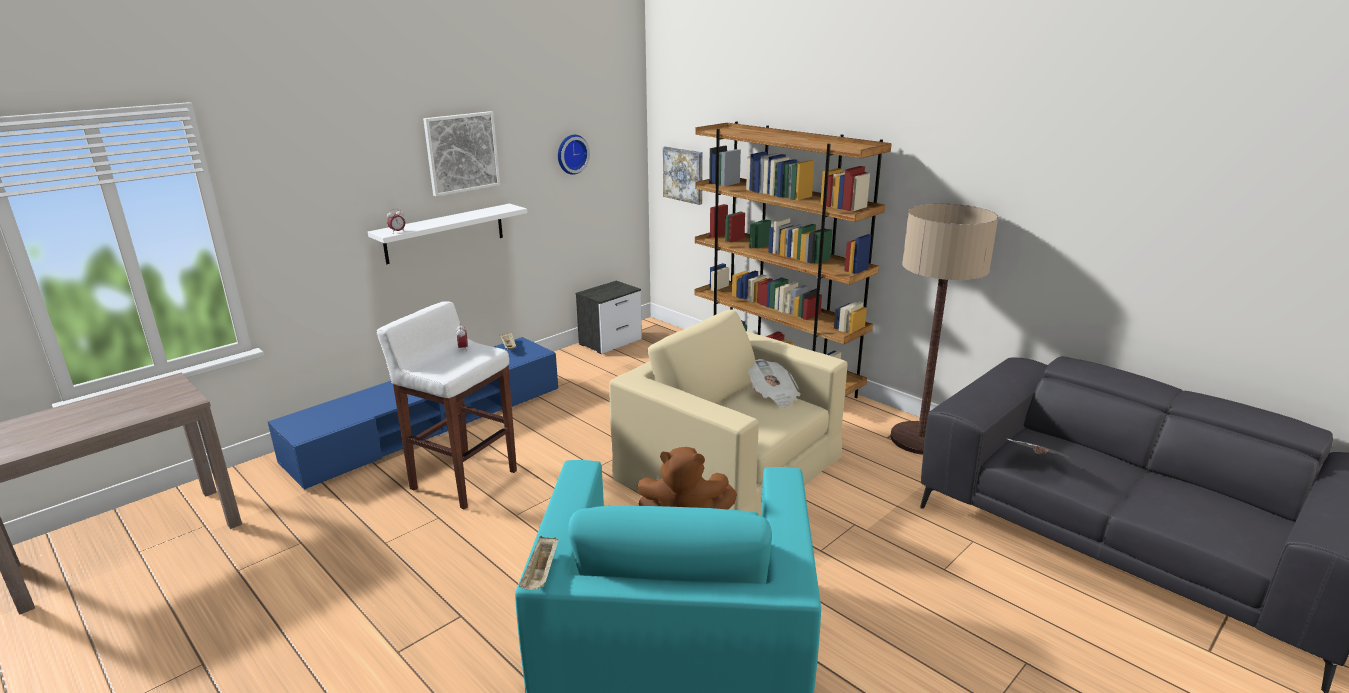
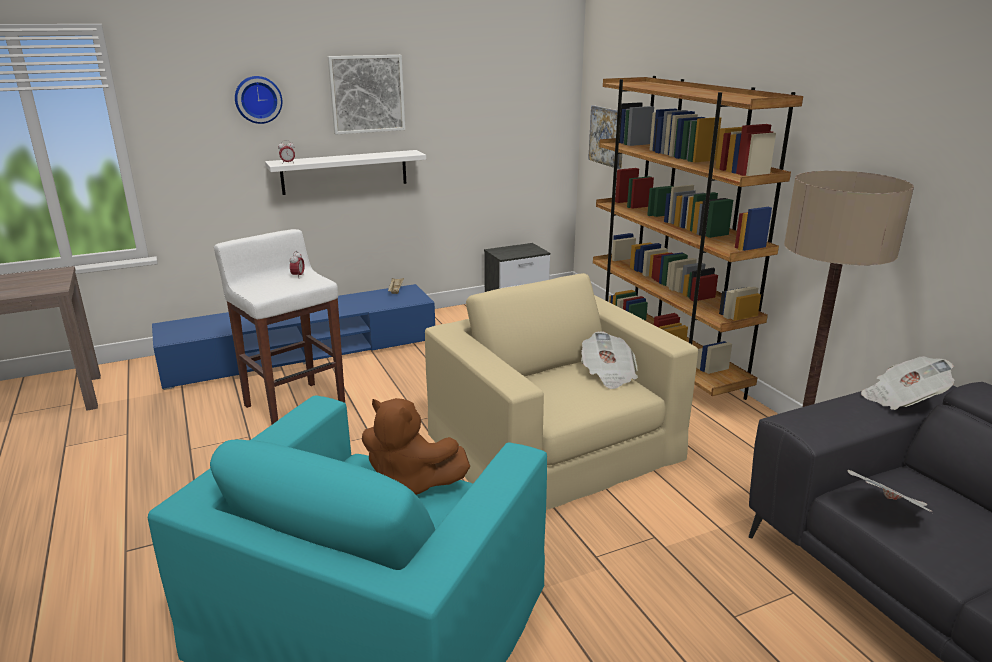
camera: 20 degrees right, 0 degrees up
(541, 574) = (185, 500): beige tray -> none
(571, 154) = (489, 106): wall clock -> wall clock (258, 99)
(1014, 378) = (902, 400): none -> newspaper

